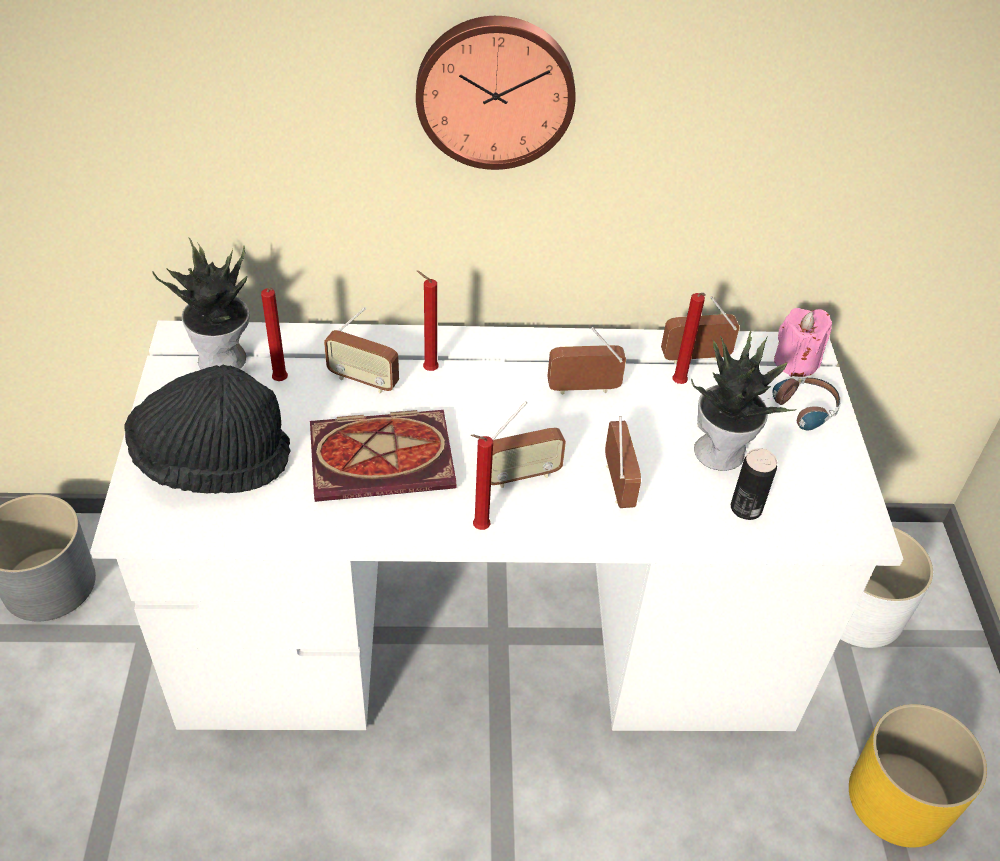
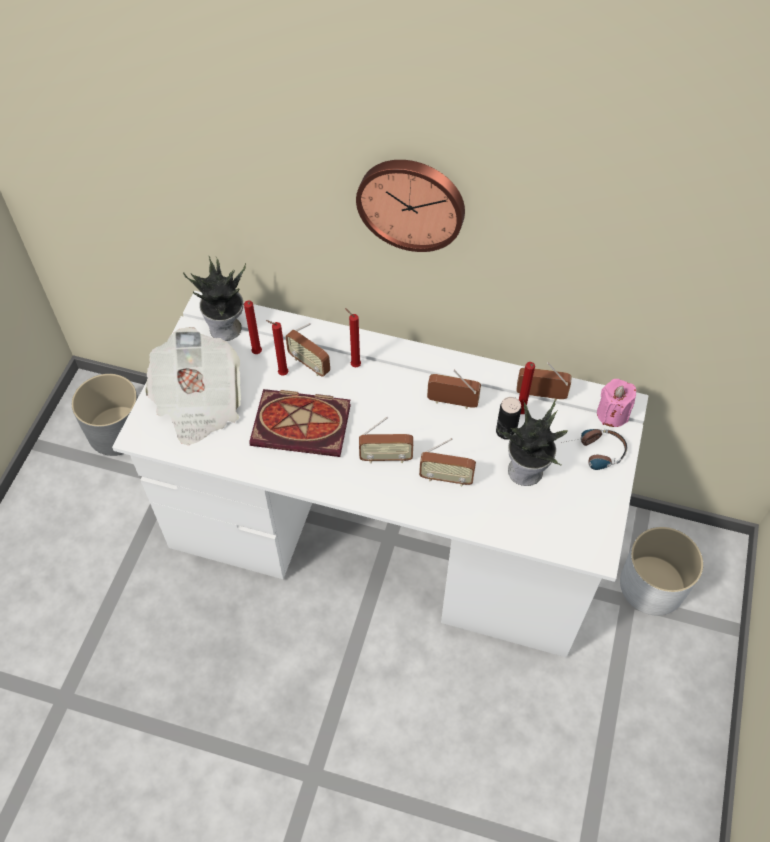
camera: 20 degrees right, 10 degrees up
(212, 461) = (198, 402): black hat -> newspaper
(478, 528) = (344, 488): red candle -> red candle (281, 374)
(617, 484) = (446, 478): radio -> radio turned 90 degrees clockwise
(746, 508) = (524, 516): can -> can (506, 431)
(899, 798) = (621, 722): yellow planter -> none

